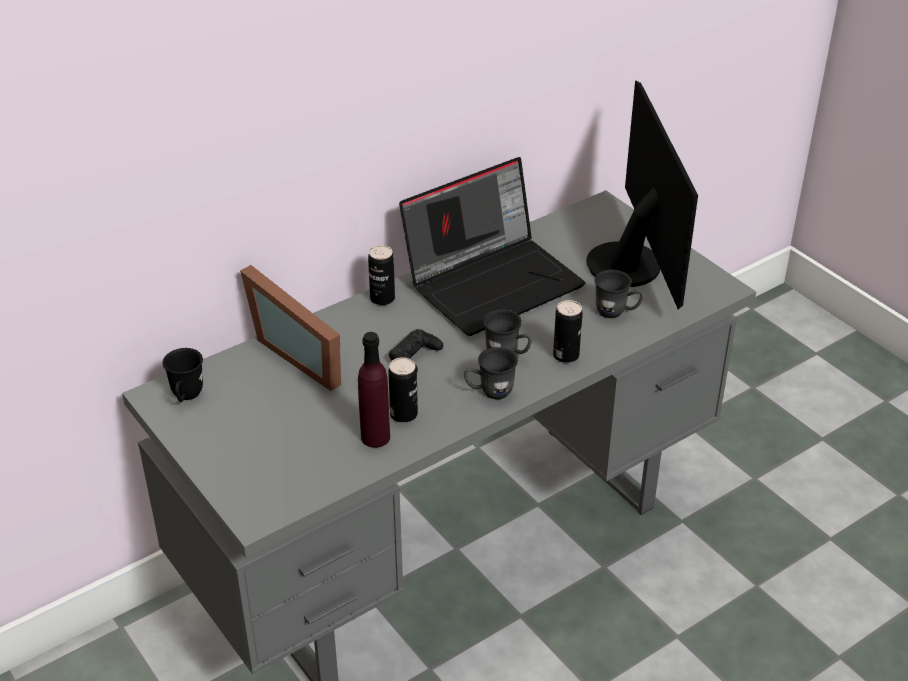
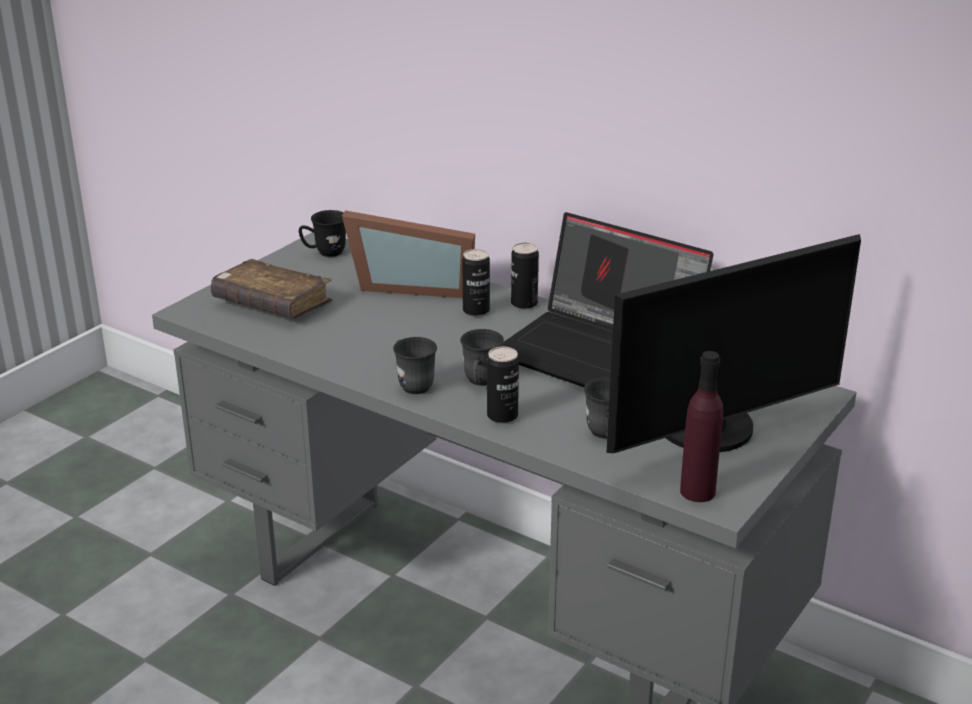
camera: 70 degrees right, 10 degrees down
(280, 452) = (272, 304): none -> brown book
(303, 354) = (413, 286): picture frame -> picture frame turned 105 degrees counterclockwise
(375, 437) = (313, 340): purple bottle -> purple bottle (697, 491)
(403, 414) = (353, 347): can -> can (476, 310)
(414, 357) = (442, 336): black game controller -> none

